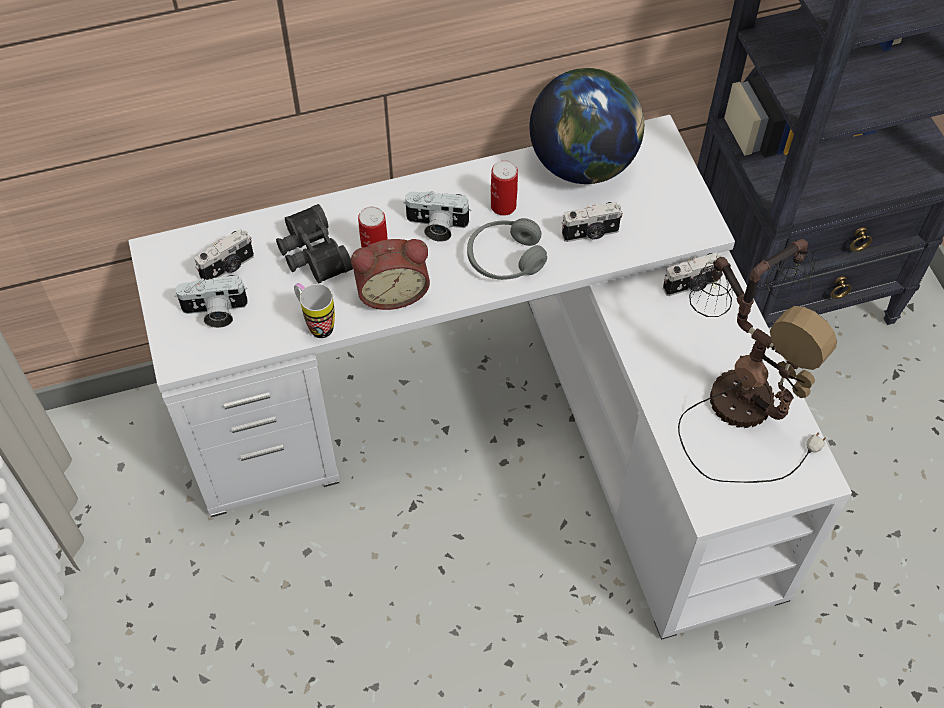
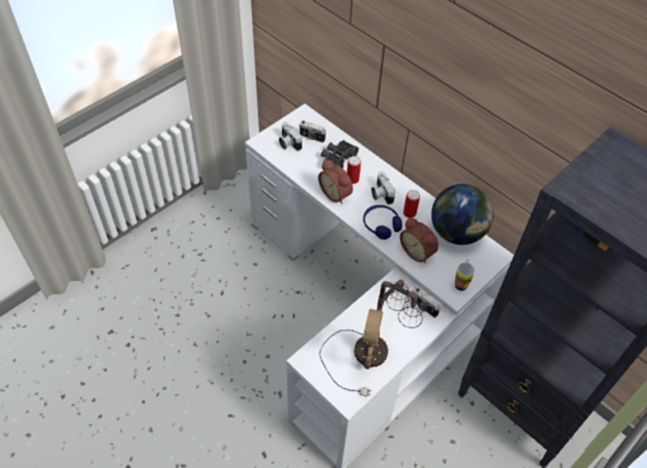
camera: 60 degrees right, 5 degrees down
(316, 324) = (303, 176): mug -> mug (461, 282)
(505, 258) = (381, 225): grey headphones -> blue headphones
(591, 234) = (418, 251): camera -> alarm clock

